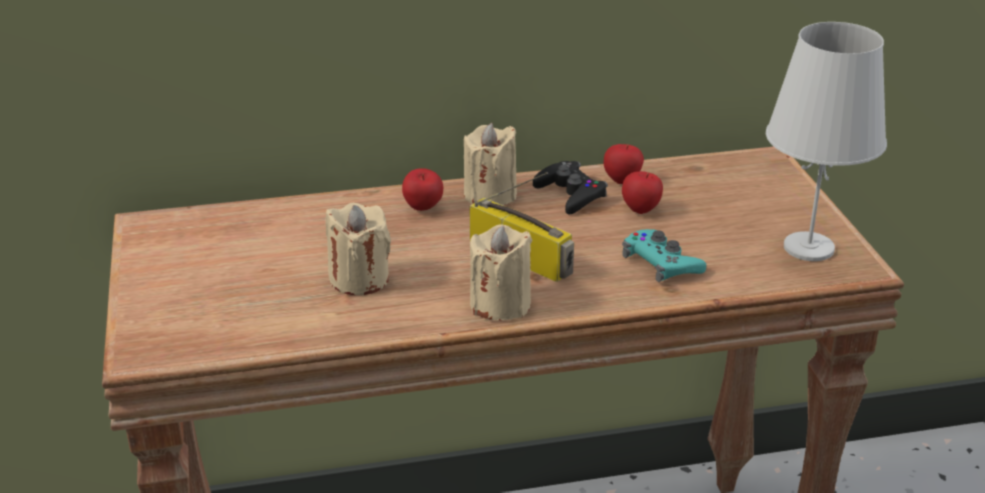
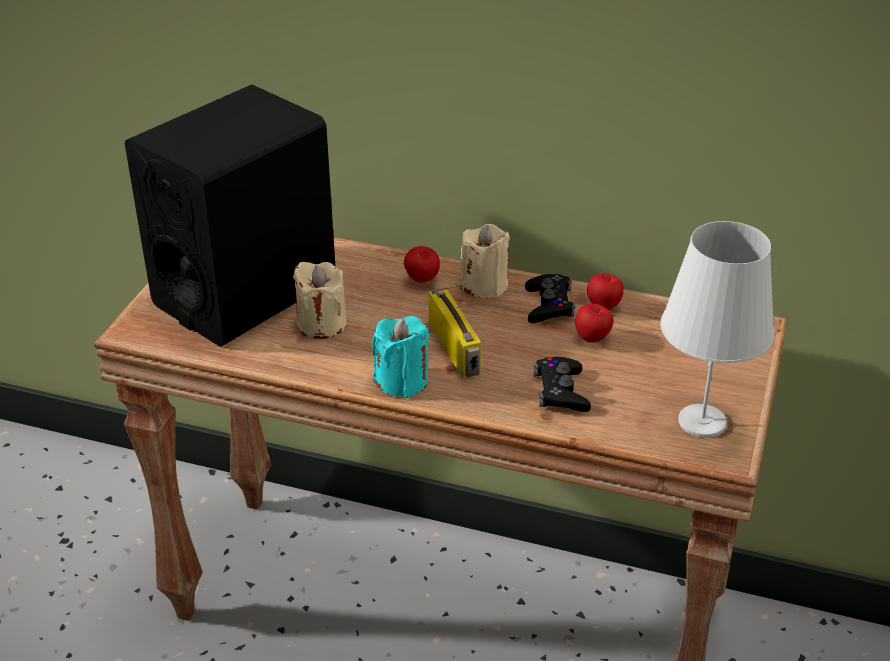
camera: 30 degrees right, 5 degrees up
(241, 275) = (246, 293): none -> black speaker
(500, 304) = (402, 381): beige candle -> turquoise candle
(661, 263) = (560, 391): turquoise game controller -> black game controller

